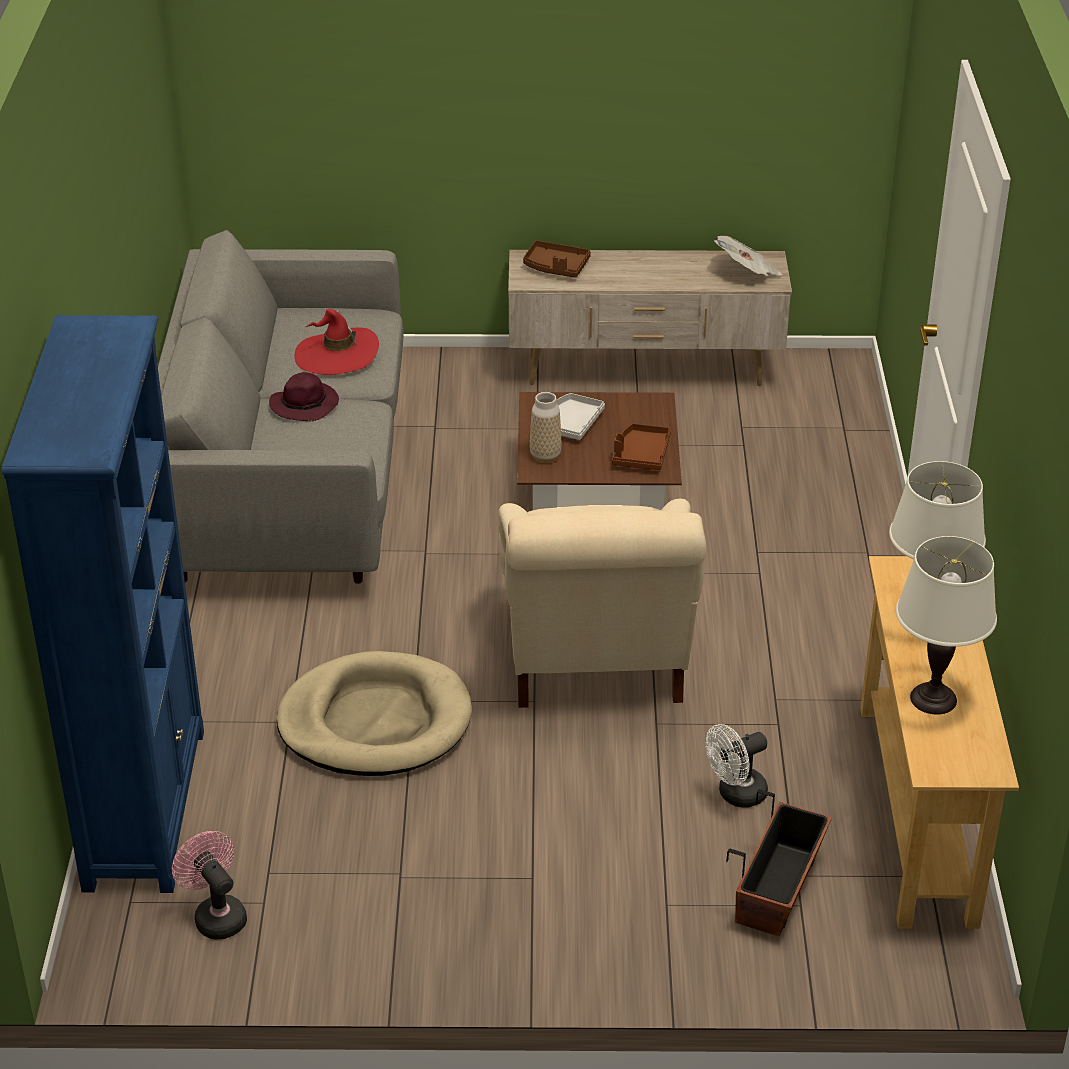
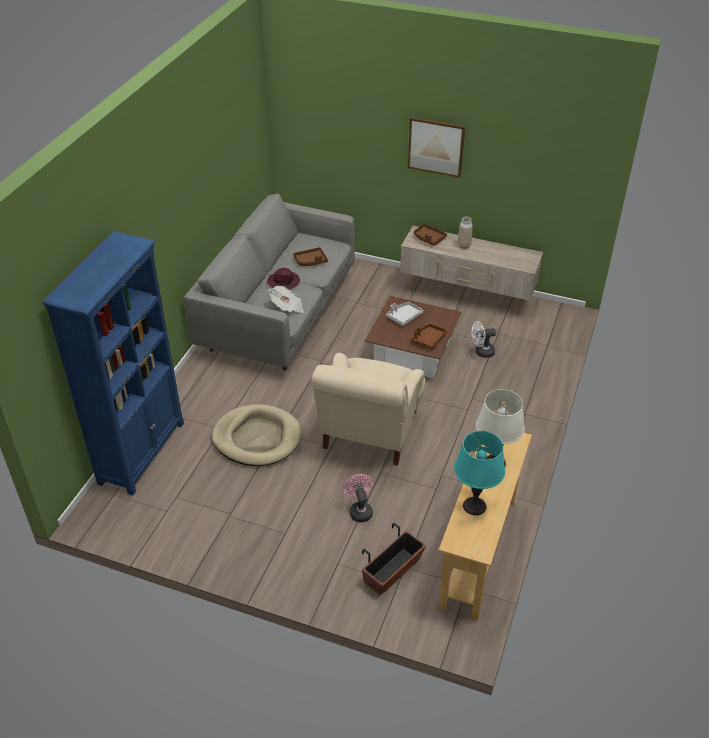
camera: 20 degrees right, 5 degrees up
(216, 915) = (144, 511): pink fan -> pink fan (359, 510)
(337, 355) = (311, 261): red hat -> brown tray
(545, 456) = (384, 330): vase -> vase (464, 246)
(548, 74) = (436, 146): none -> picture
(736, 795) = (397, 518): white fan -> white fan (481, 352)
(747, 273) = (518, 259): newspaper -> newspaper (287, 307)
(933, 699) = (474, 506): white table lamp -> turquoise table lamp

